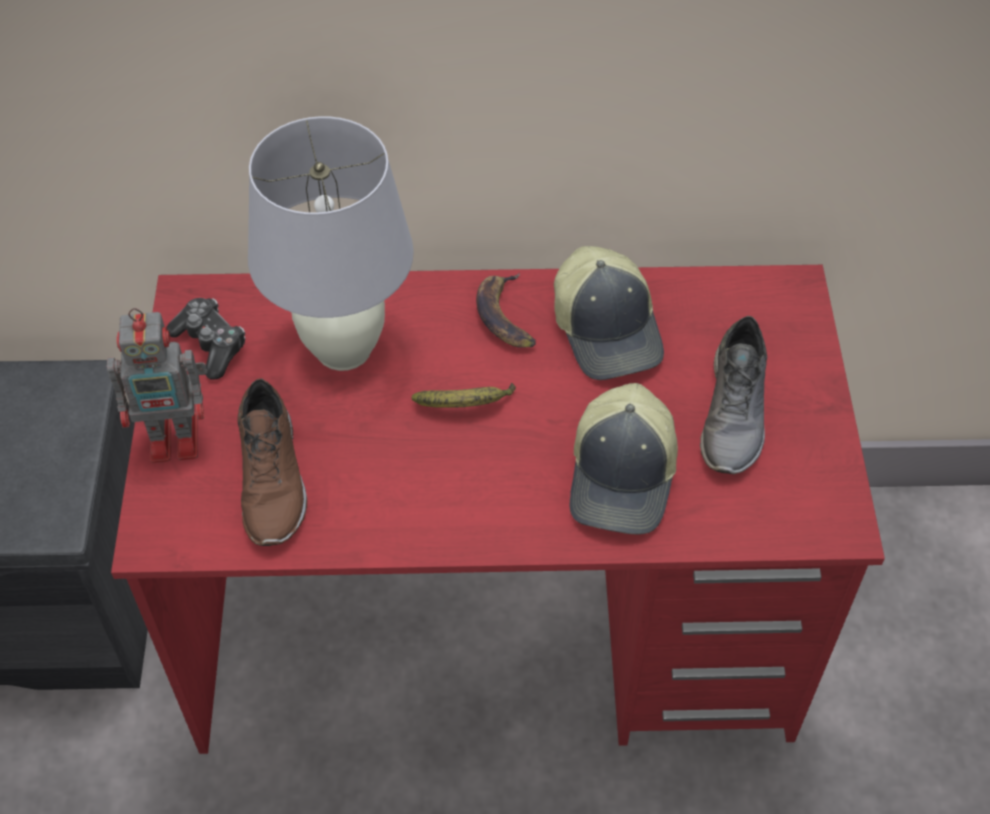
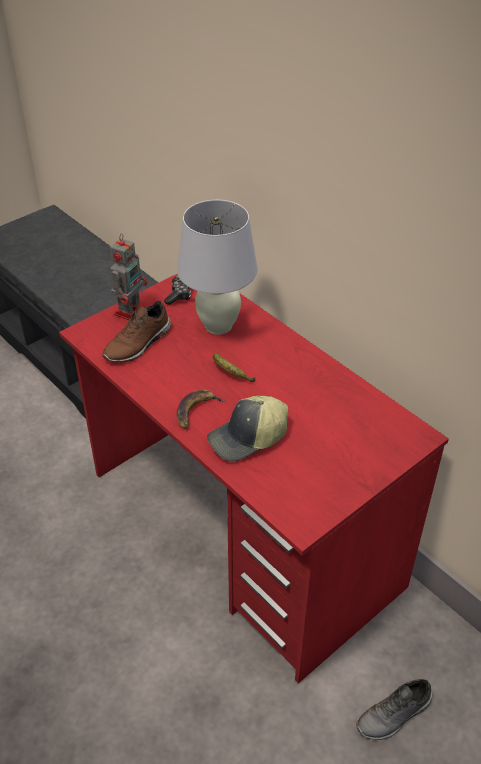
camera: 50 degrees right, 10 degrees down
(178, 438) = (131, 311): toy robot -> toy robot turned 105 degrees counterclockwise
(506, 316) = (289, 358): banana -> banana (196, 411)
(608, 329) = (319, 391): cap -> none
(735, 414) = (323, 455): grey shoe -> grey shoe (394, 715)

